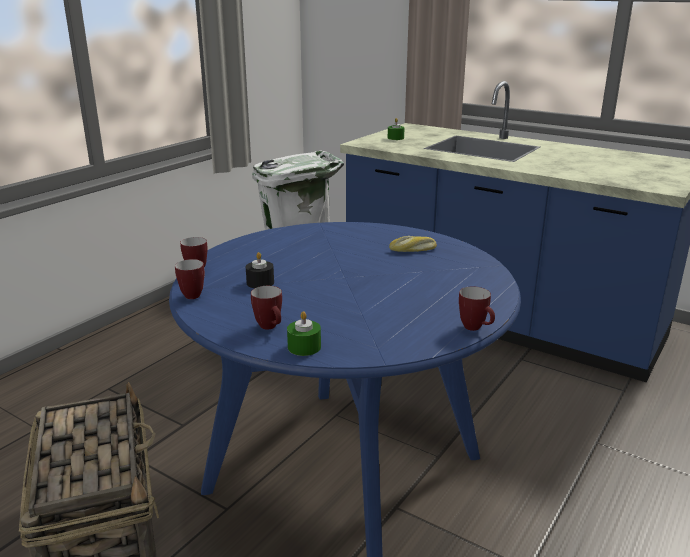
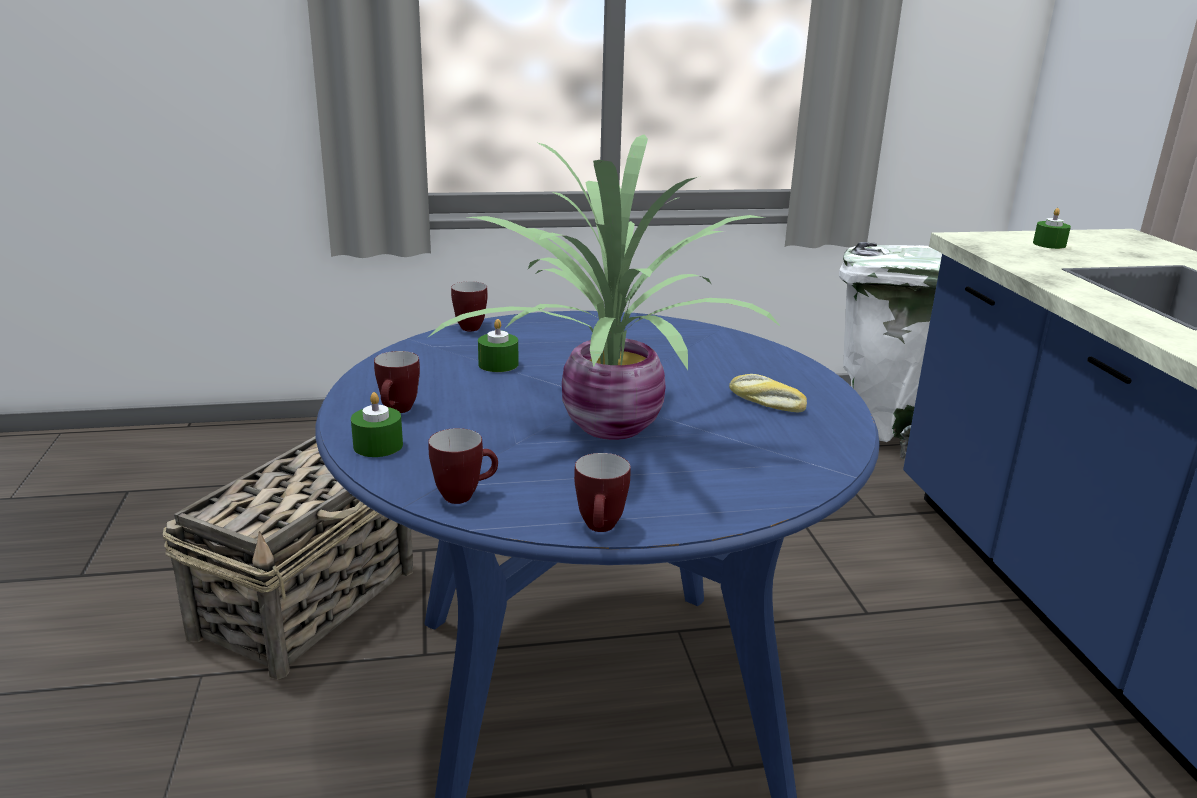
camera: 45 degrees right, 0 degrees up
(194, 294) = (414, 349): mug -> mug (465, 495)
(260, 282) = (498, 364): black candle -> green candle
(378, 288) = (605, 426): none -> potted plant

